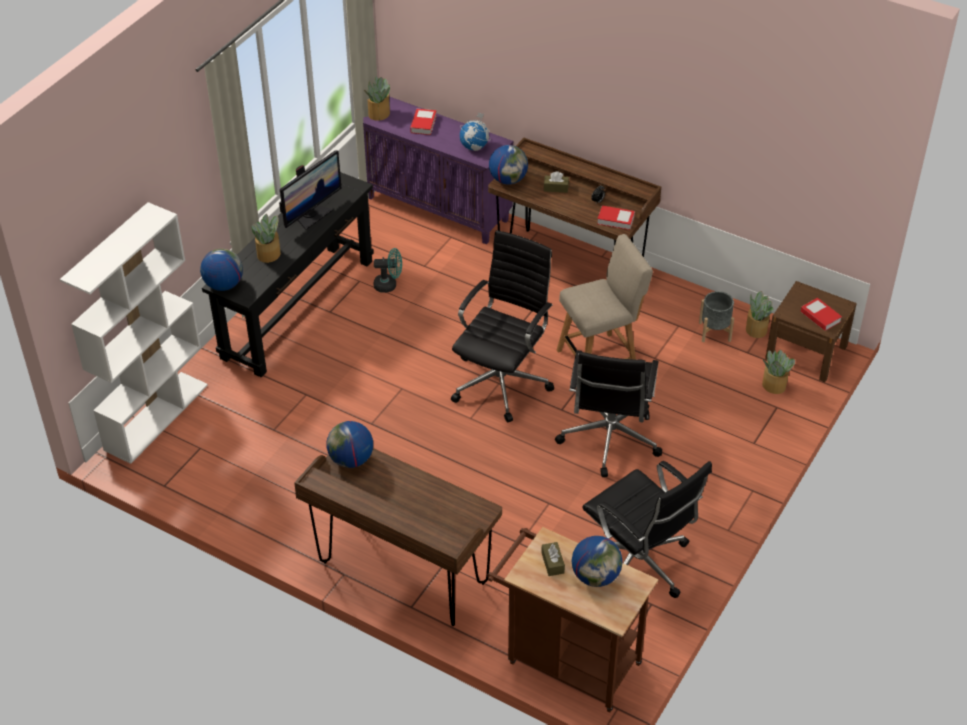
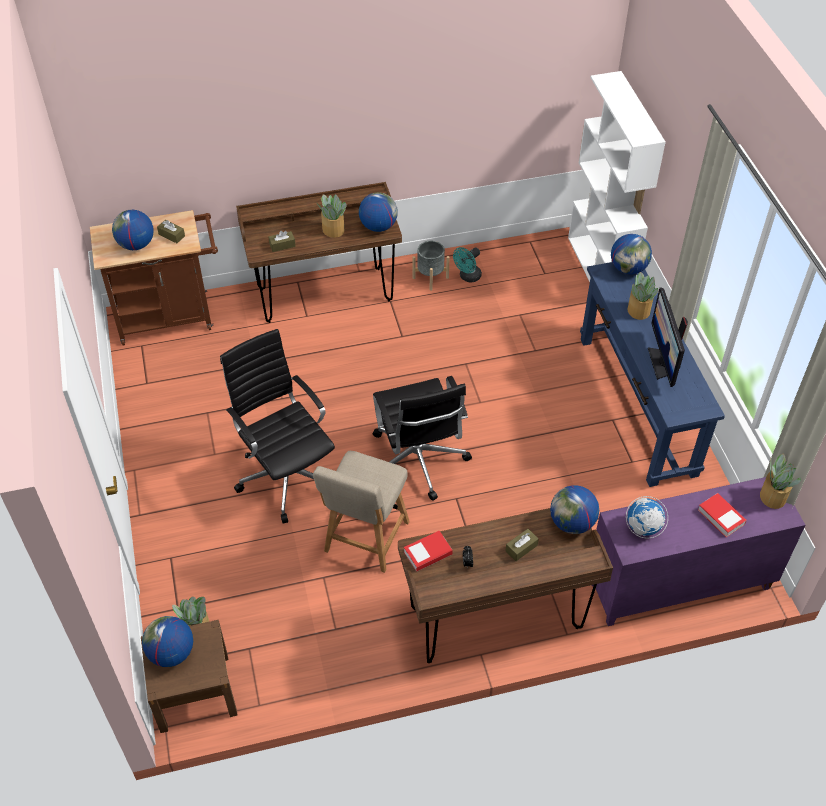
camera: 135 degrees right, 5 degrees up
(298, 308) = (636, 404): black console table -> blue console table
(389, 285) = (606, 476): turquoise fan -> turquoise fan (468, 277)
(454, 503) = (282, 245): none -> brown tissue box
(638, 565) = (178, 401): black office chair -> none
(714, 331) = (298, 649): grey planter -> grey planter (430, 278)
(756, 329) = (262, 683): potted plant -> potted plant (333, 230)
(820, 317) = (171, 653): book -> globe

